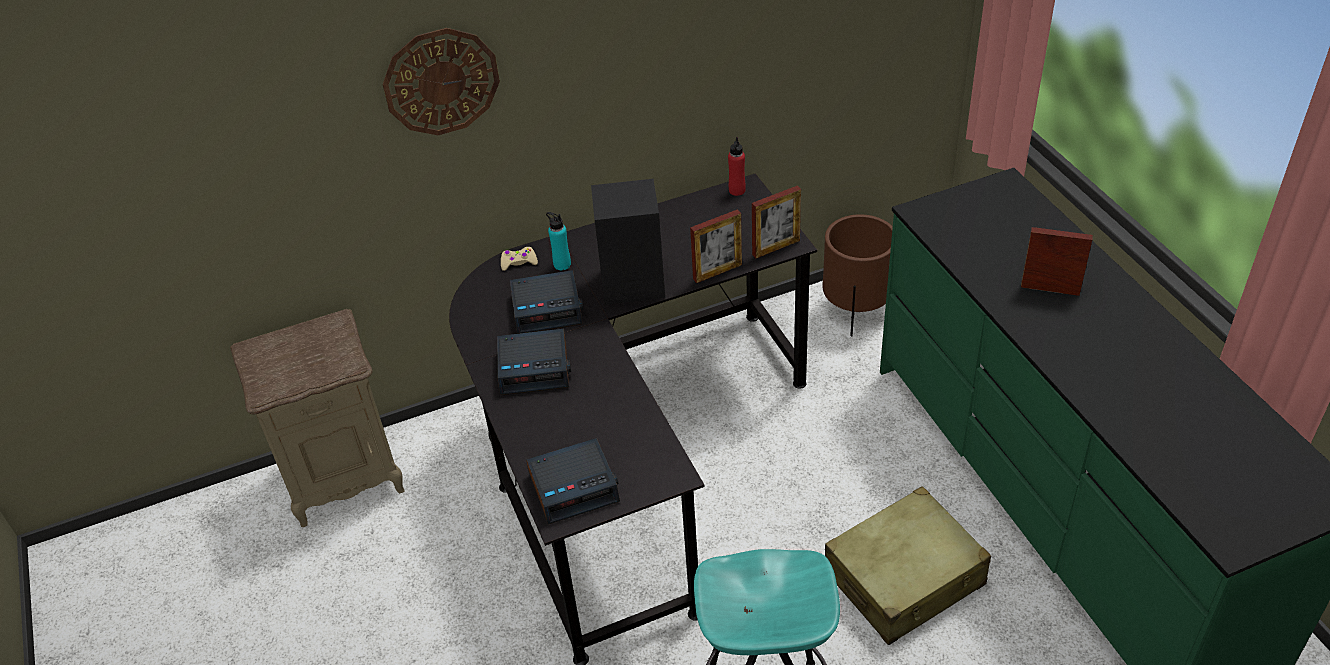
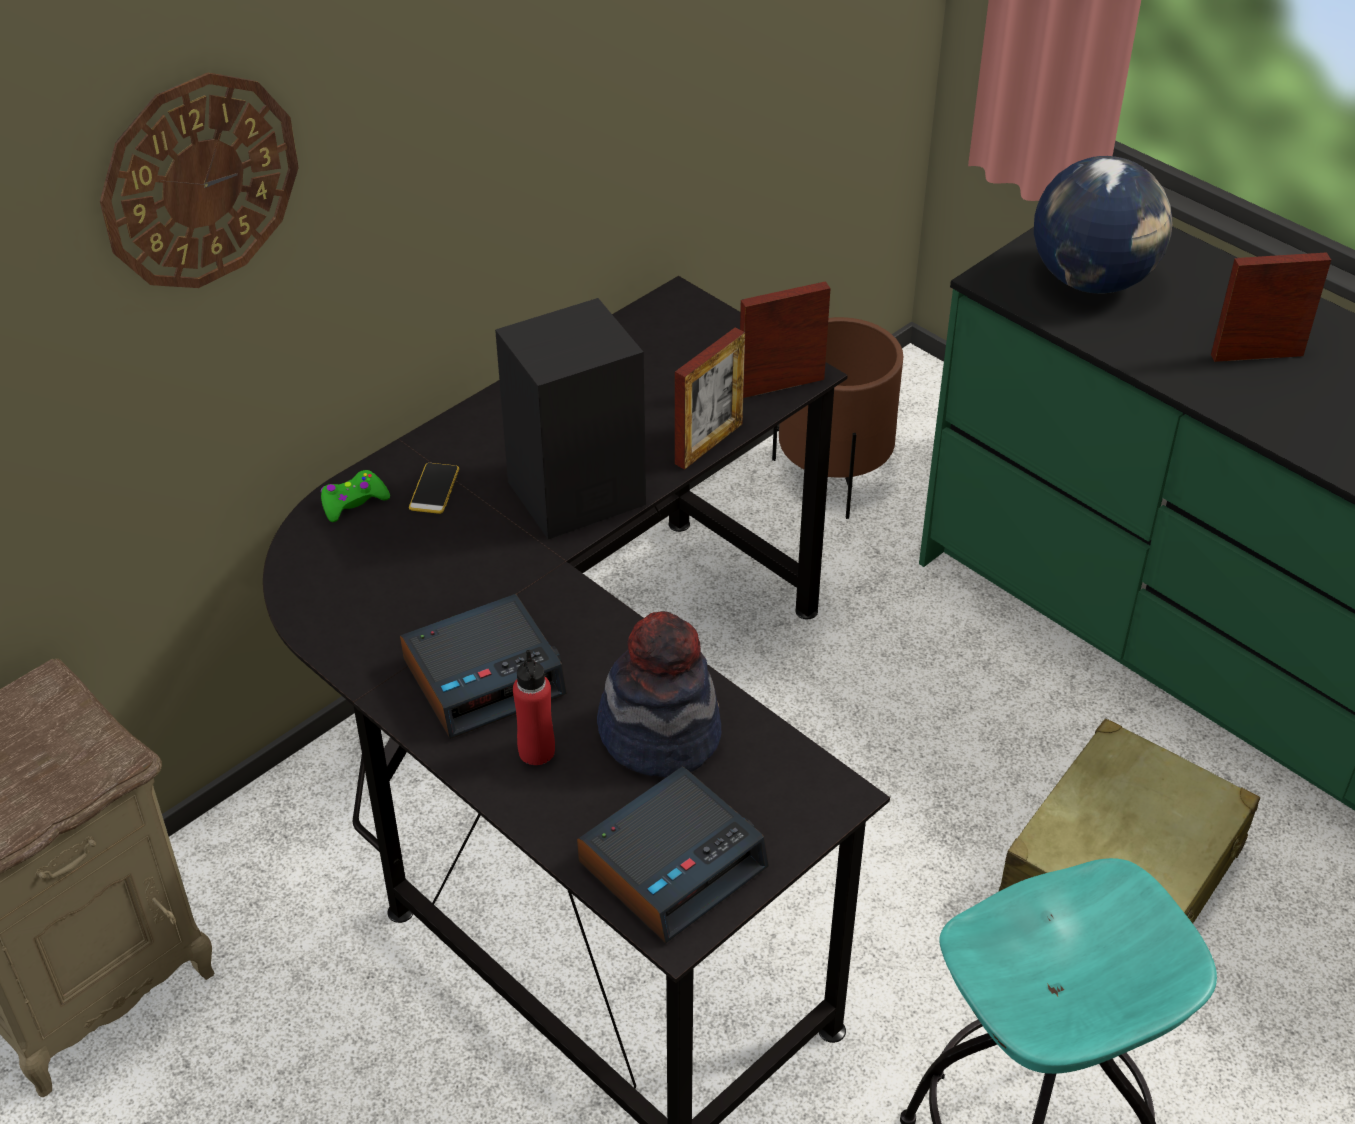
camera: 25 degrees left, 0 degrees up
(518, 262) = (353, 502): beige game controller -> green game controller
(547, 308) = (450, 569): alarm clock -> none
(562, 264) = (434, 489): turquoise bottle -> phone
(604, 419) = (659, 733): none -> hat
(737, 190) = (665, 308): red bottle -> red bottle (536, 751)
(776, 247) = (781, 385): picture frame -> picture frame turned 150 degrees counterclockwise
(977, 223) = (1092, 280): none -> globe

